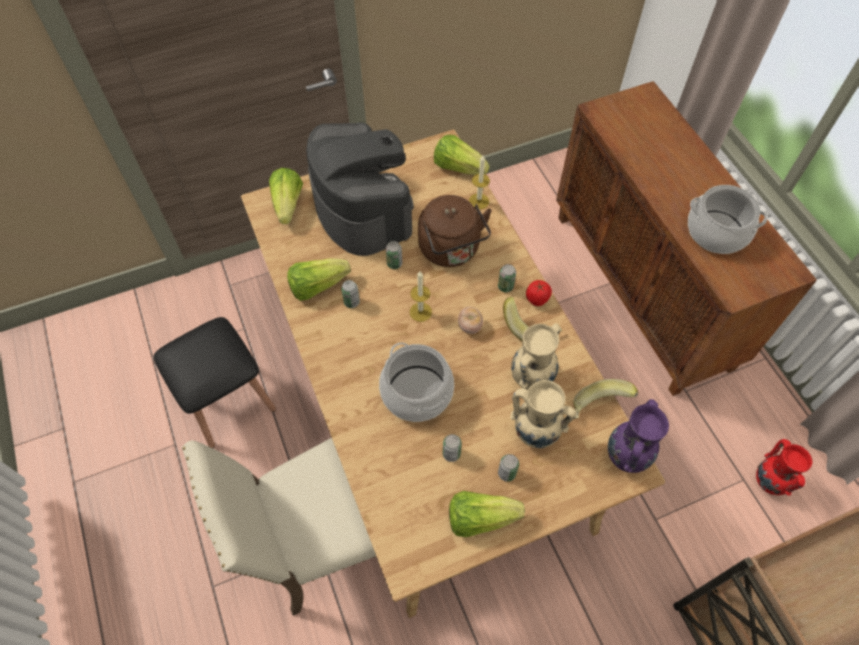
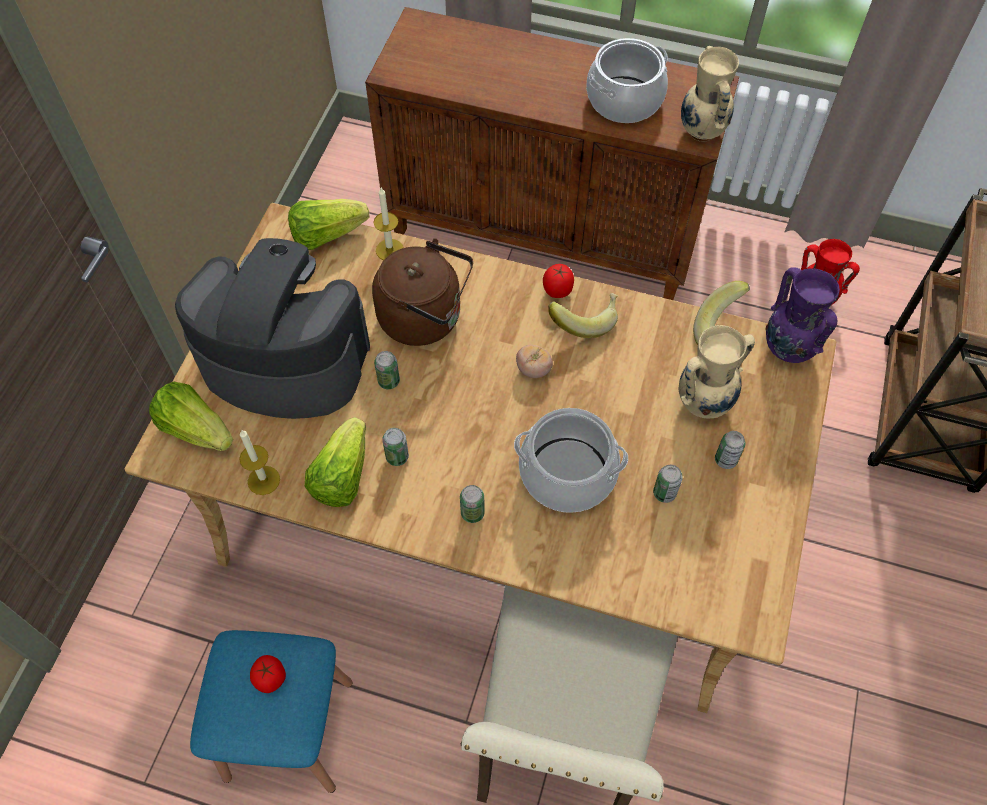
camera: 50 degrees left, 0 degrees up
(212, 356) = (271, 678): none -> tomato
(227, 401) = (289, 729): black stool -> blue stool
(420, 312) = (473, 401): candle -> candle (263, 480)
(480, 518) = (754, 518): lettuce -> none
(505, 286) = (517, 305): can -> can (472, 513)
(530, 378) = (641, 363): beige vase -> beige vase (701, 132)

